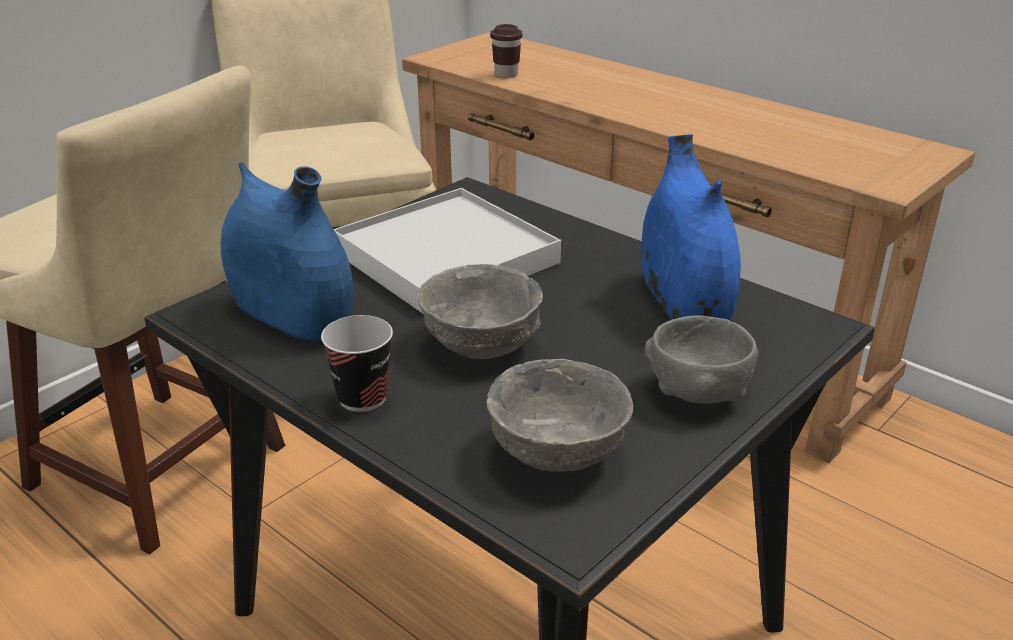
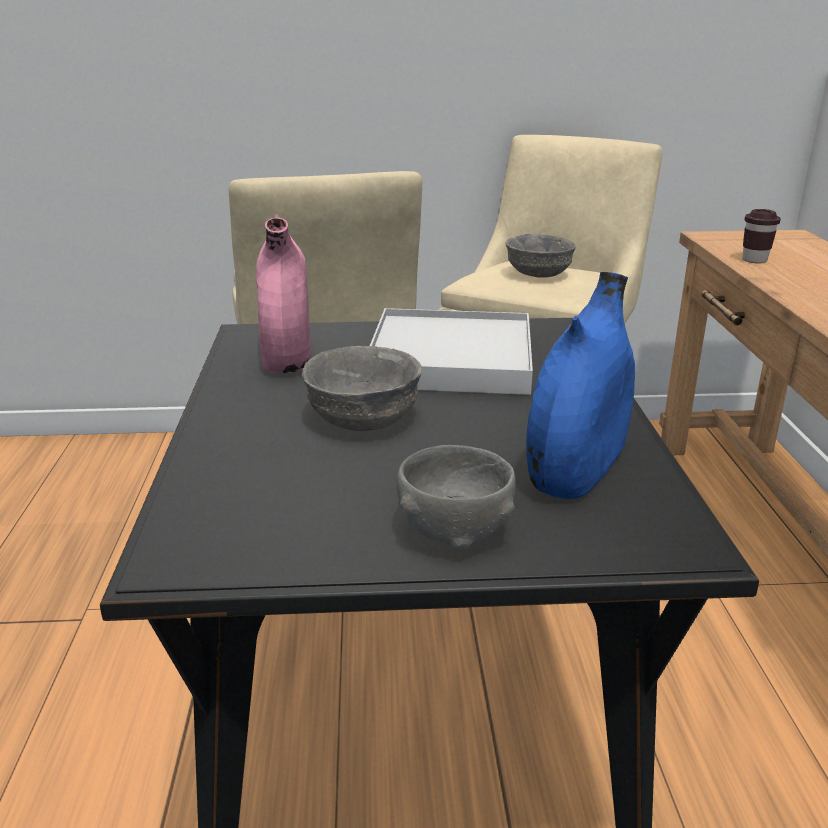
camera: 45 degrees right, 5 degrees down
(292, 316) = (287, 354): blue vase -> pink vase
(362, 397) = (229, 414): cup -> none
(555, 453) = (265, 508): grey bowl -> grey bowl (537, 275)

